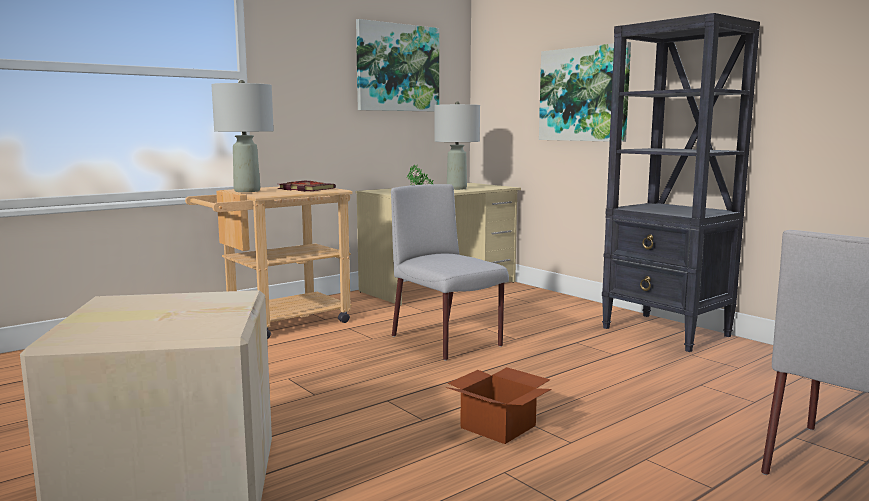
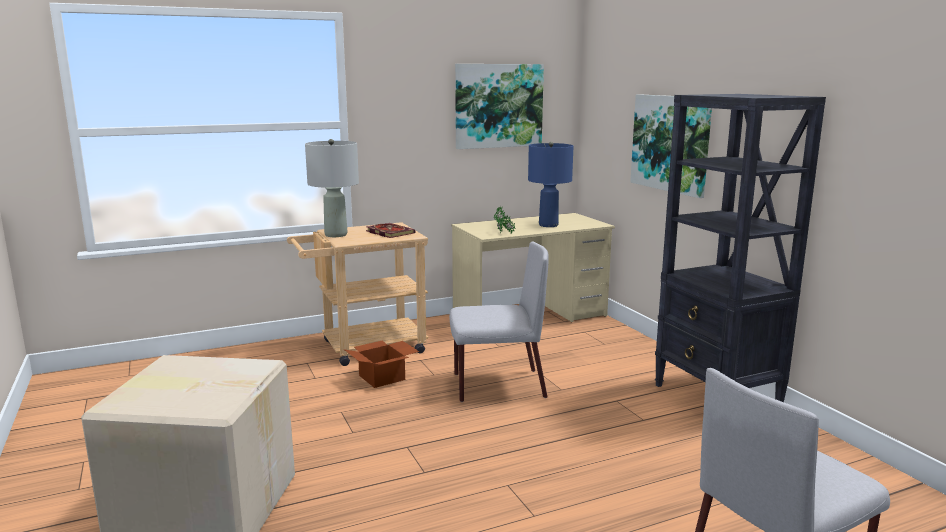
camera: 15 degrees right, 5 degrees up
(447, 341) = (497, 386): grey chair -> grey chair turned 105 degrees clockwise
(456, 188) = (548, 225): grey table lamp -> blue table lamp
(500, 426) = (484, 489): cardboard box -> cardboard box (383, 377)

